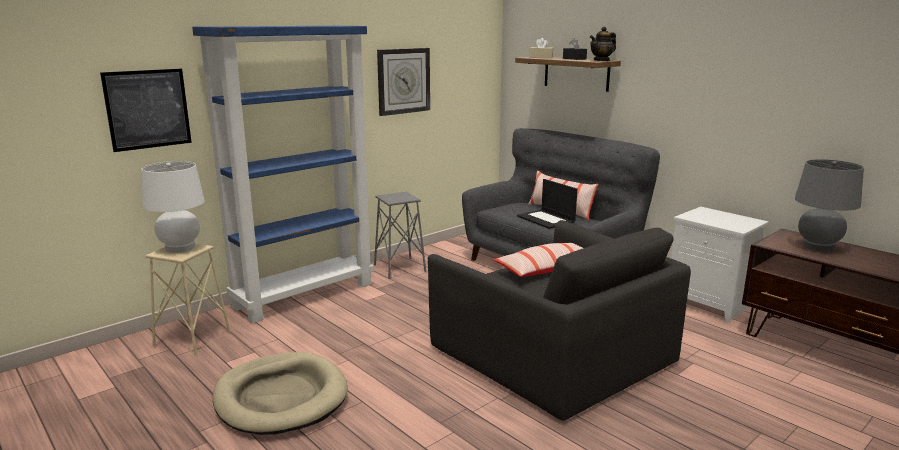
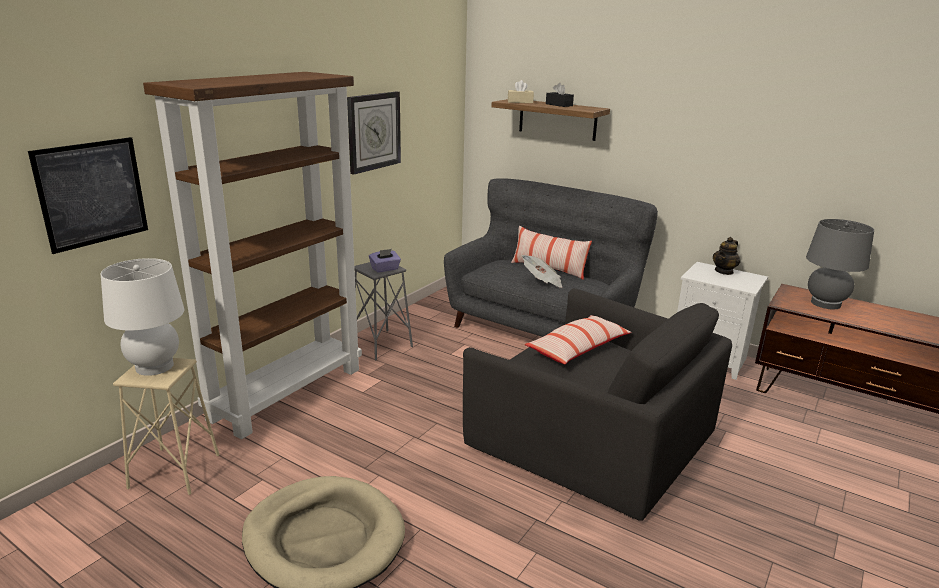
camera: 15 degrees left, 5 degrees up
(305, 295) = (287, 392): blue bookcase -> brown bookcase
(402, 198) = (385, 269): none -> purple tissue box
(546, 219) = (542, 282): laptop -> newspaper
(602, 60) = (592, 108): teapot -> teapot (724, 271)

